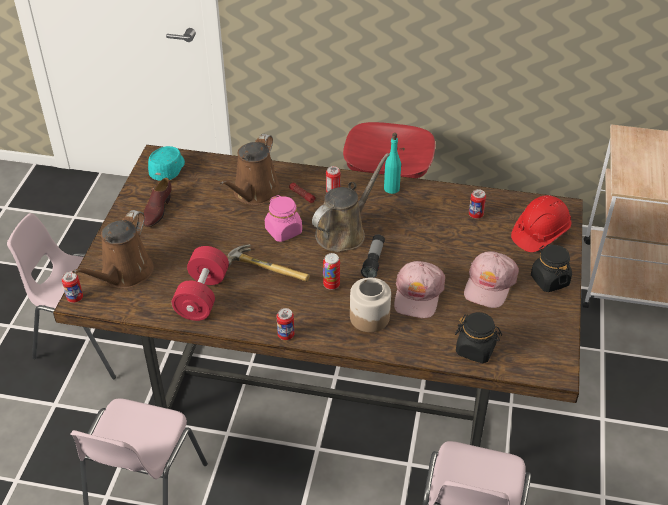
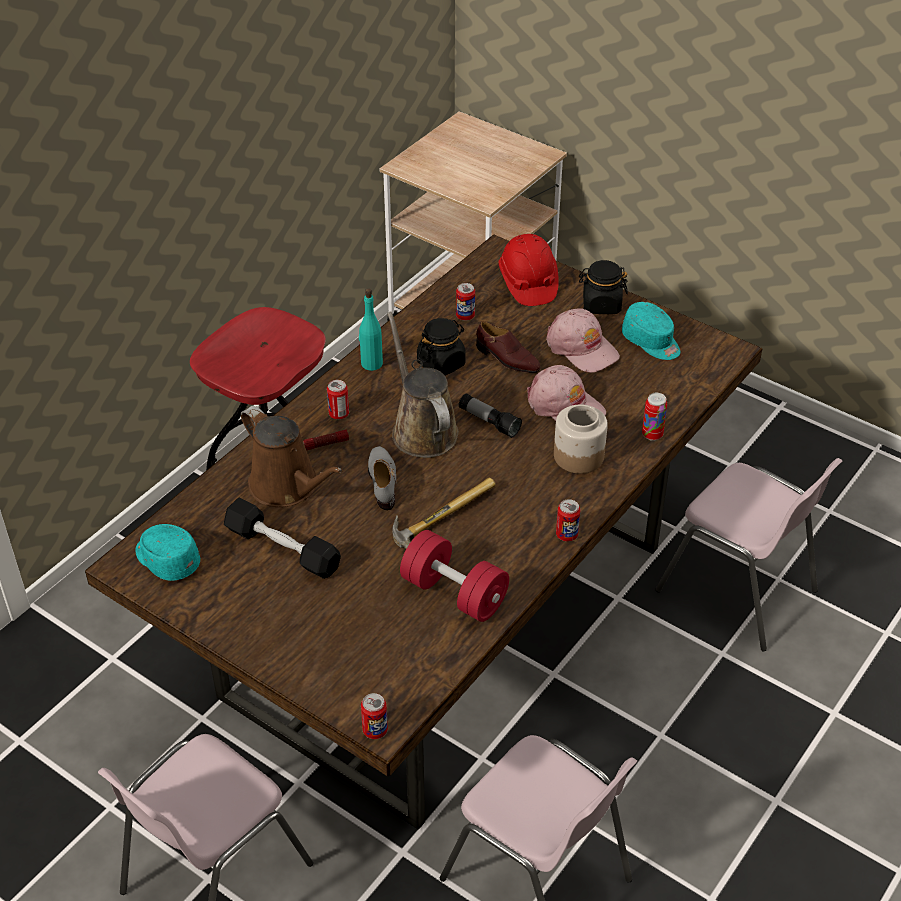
camera: 65 degrees left, 0 degrees up
(124, 274) = (361, 664): brown watering can -> none
(157, 210) = (250, 595): brown shoe -> brown shoe (507, 359)
(201, 210) = (282, 549): none -> black dumbbell
(284, 231) = (383, 481): pink jar -> grey shoe
(331, 285) = (507, 470): can -> can (652, 435)
(475, 349) = (670, 393): black jar -> black jar (441, 363)
(528, 321) = (651, 342): none -> turquoise cap

